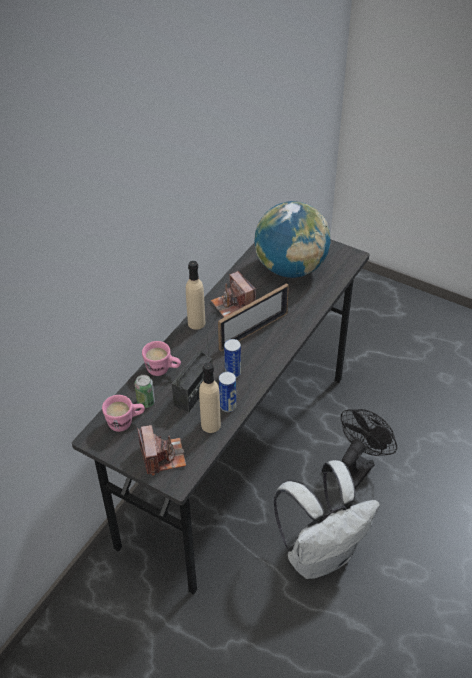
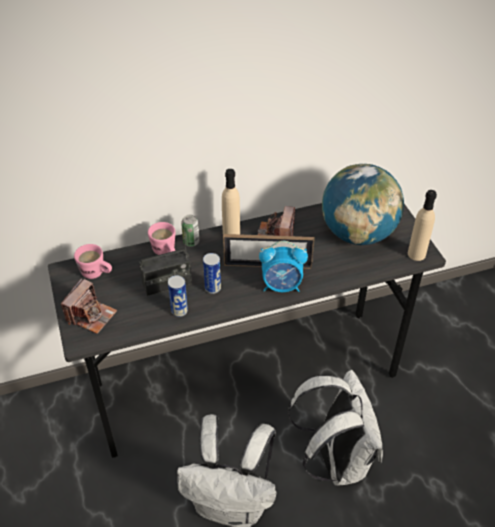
camera: 40 degrees right, 0 degrees up
(146, 402) = (127, 268): can -> can (191, 242)
(210, 425) = (150, 316): beige bottle -> beige bottle (416, 254)
(281, 339) = (282, 286): none -> alarm clock
(358, 467) = (336, 459): black fan -> white backpack

